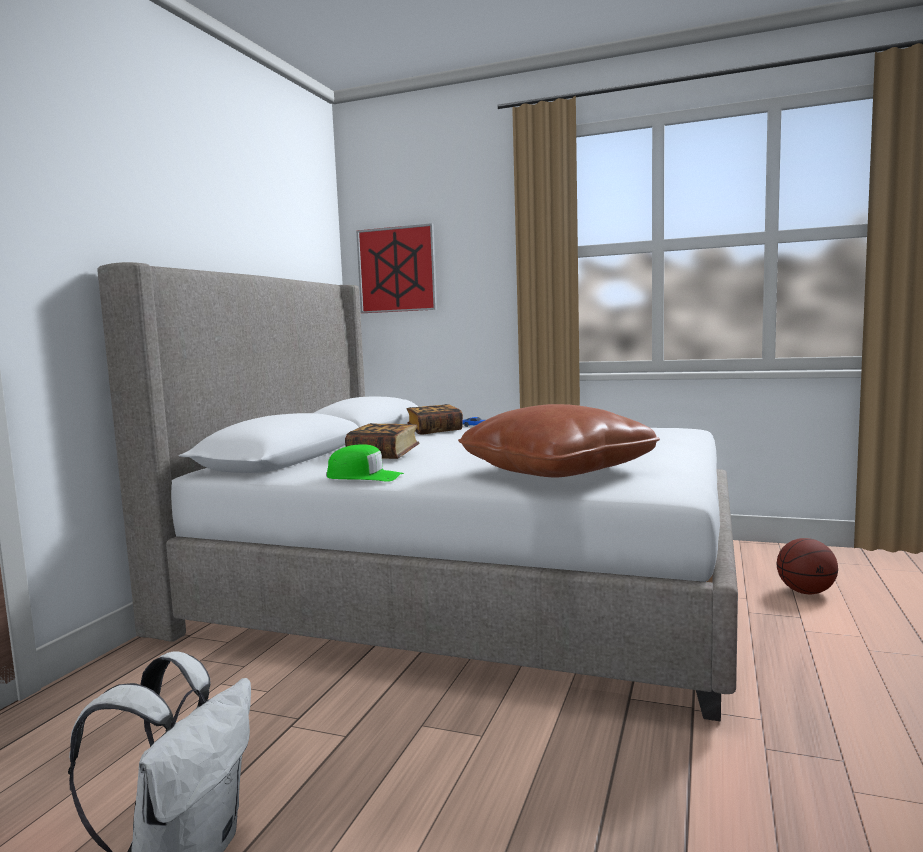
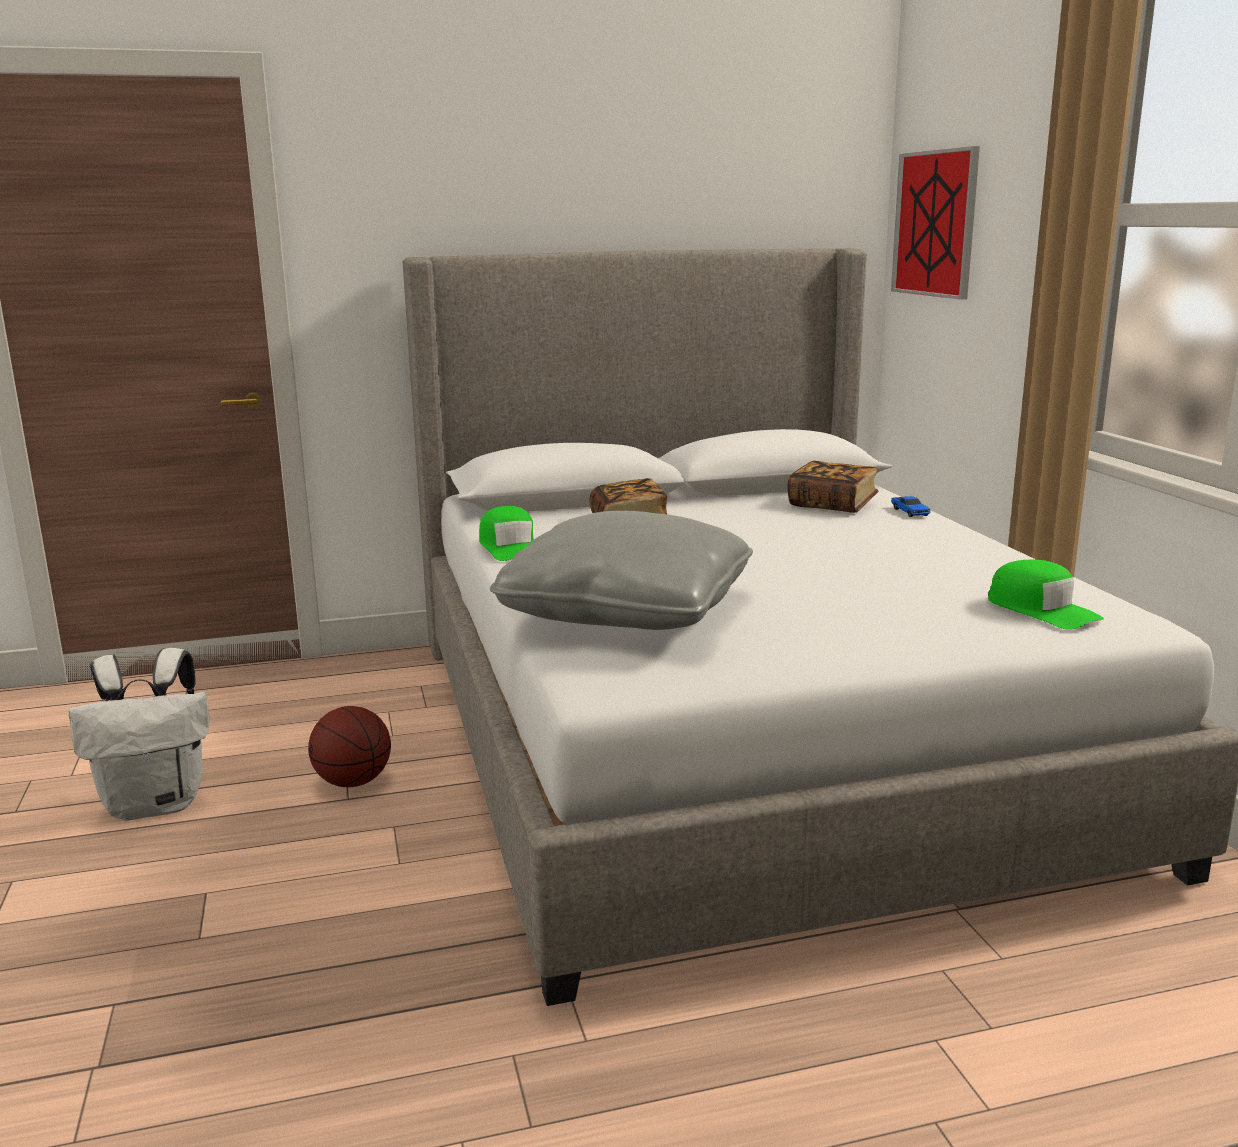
camera: 55 degrees right, 10 degrees up
(557, 471) = (626, 612): brown pillow -> grey pillow
(655, 432) = (1041, 610): none -> green cap
(805, 592) = (1125, 1018): basketball -> basketball (353, 782)

